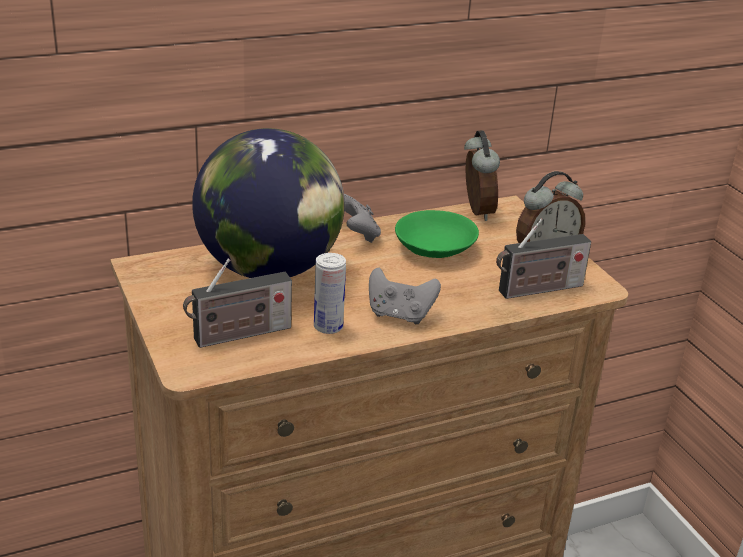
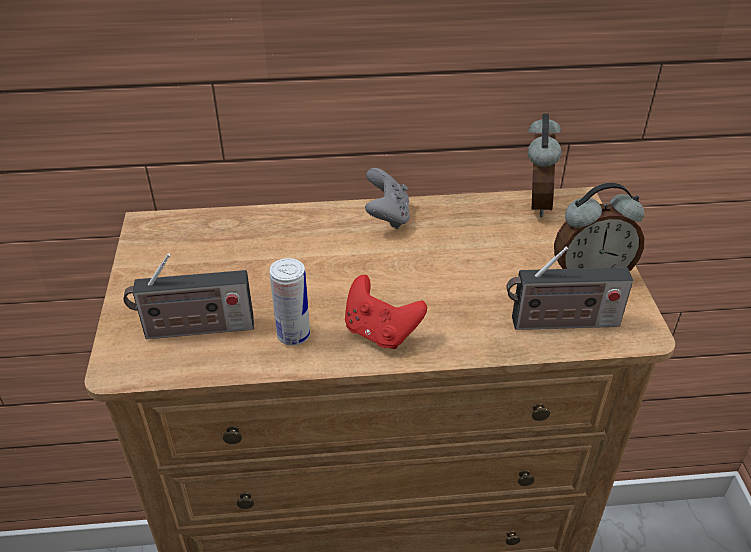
camera: 20 degrees right, 10 degrees up
(270, 269) = (272, 248): globe -> none
(399, 315) = (380, 332): grey game controller -> red game controller
(433, 248) = (463, 246): green bowl -> none

